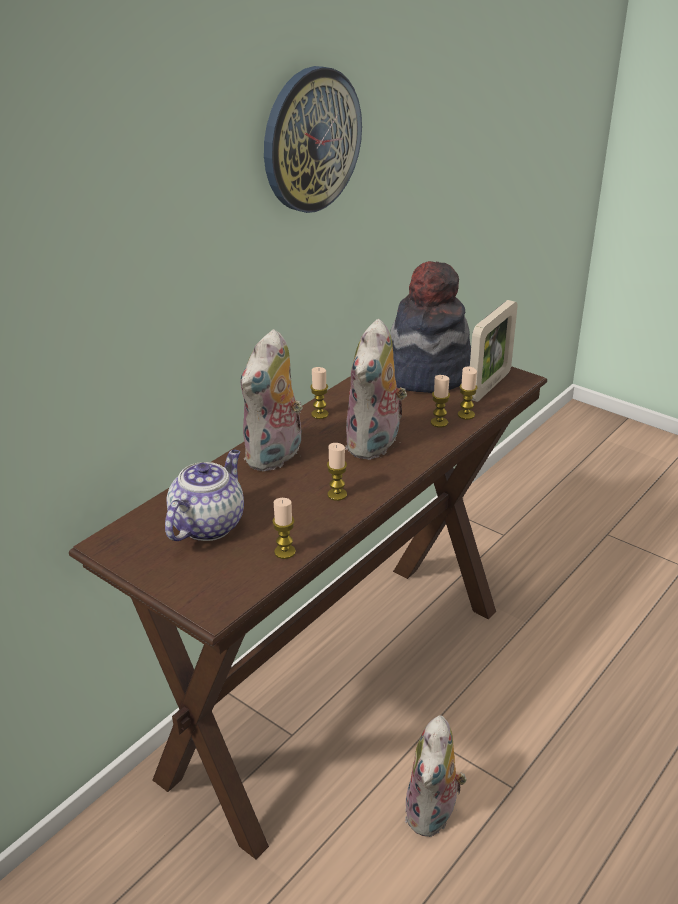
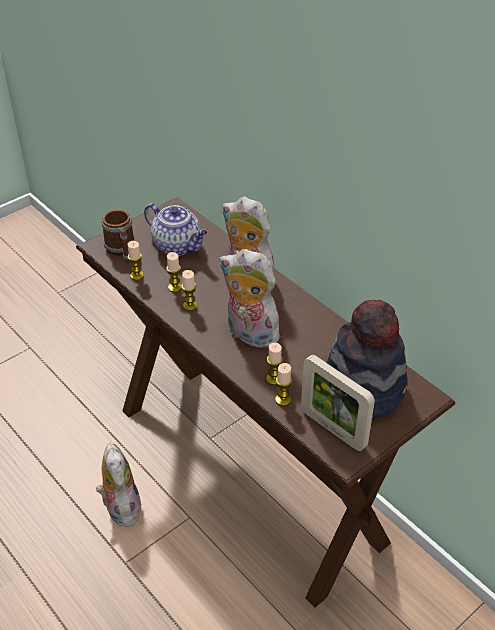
camera: 100 degrees right, 10 degrees up
(226, 579) = (121, 251): none -> mug
(311, 140) = (375, 128): wall clock -> none
(319, 414) = (303, 309): candle -> candle (175, 287)
(433, 814) = (120, 507): plush toy -> plush toy turned 45 degrees clockwise

